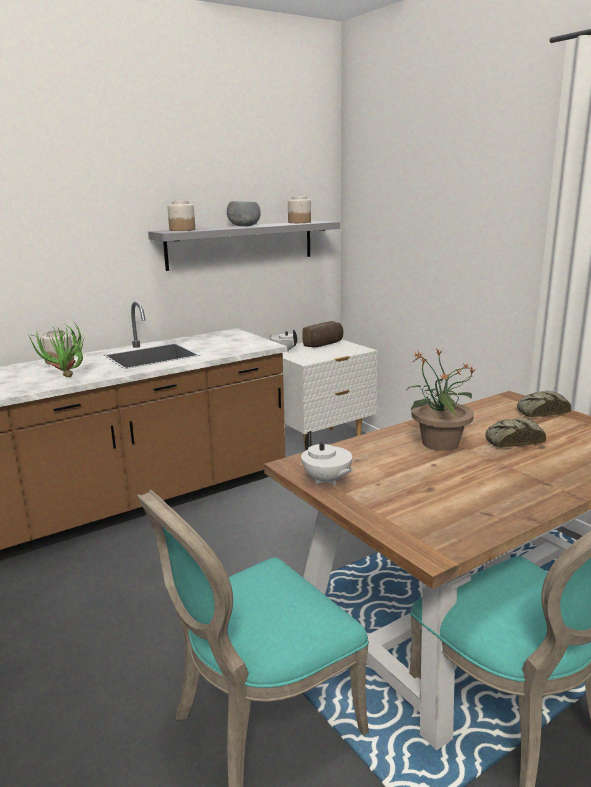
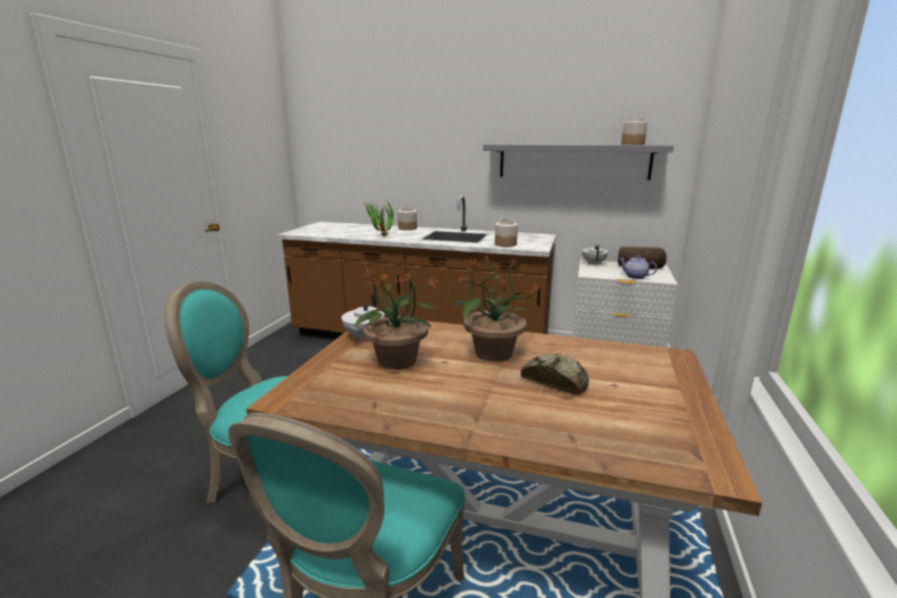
camera: 50 degrees right, 0 degrees up
(182, 230) = (510, 143): jar -> jar (505, 244)
(245, 226) = (568, 144): grey bowl -> none
(340, 353) = (635, 276): none -> teapot
(409, 481) = (398, 361): none -> potted plant
(540, 411) = (666, 377): bread -> none

